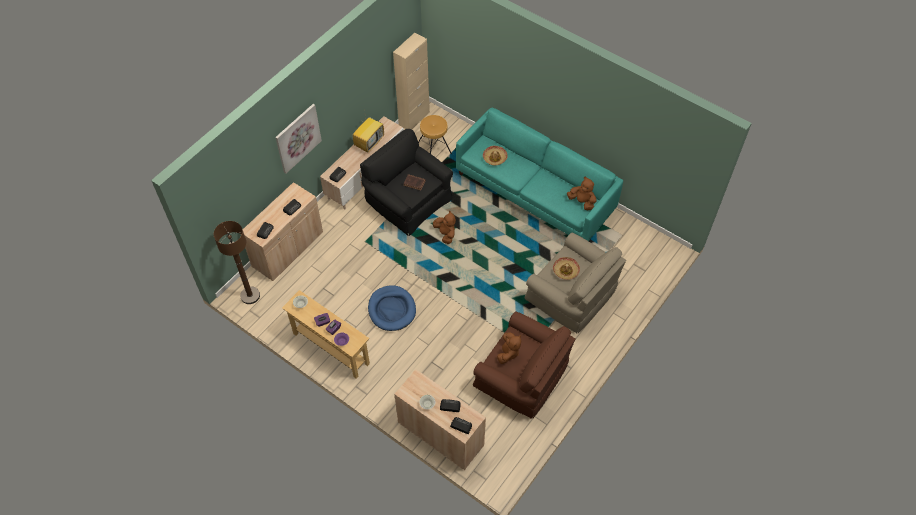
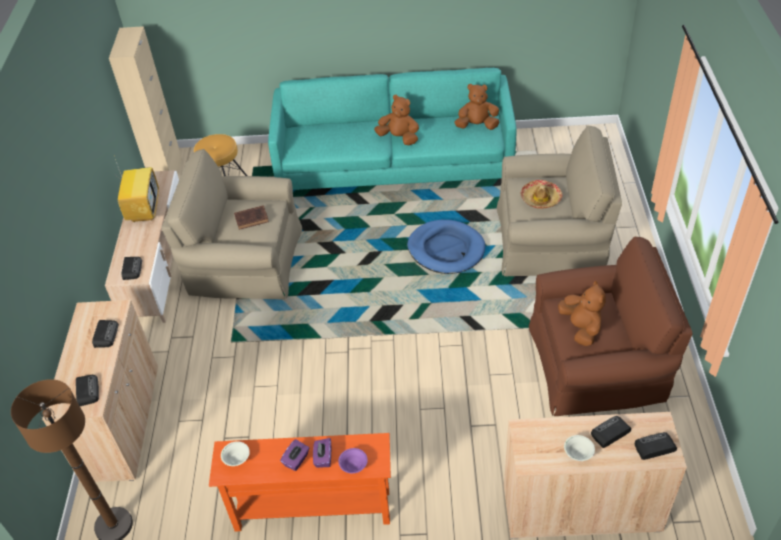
camera: 35 degrees left, 10 degrees down
(298, 138) = (53, 215): picture -> none
(331, 349) = (312, 510): beige console table -> orange console table
(392, 309) = (351, 398): blue dog bed -> blue dog bed (446, 249)
(408, 199) = (244, 260): black armchair -> beige armchair
(445, 234) = (333, 268): brown plush toy -> brown plush toy (399, 138)
(495, 158) = (328, 139): hat -> none

